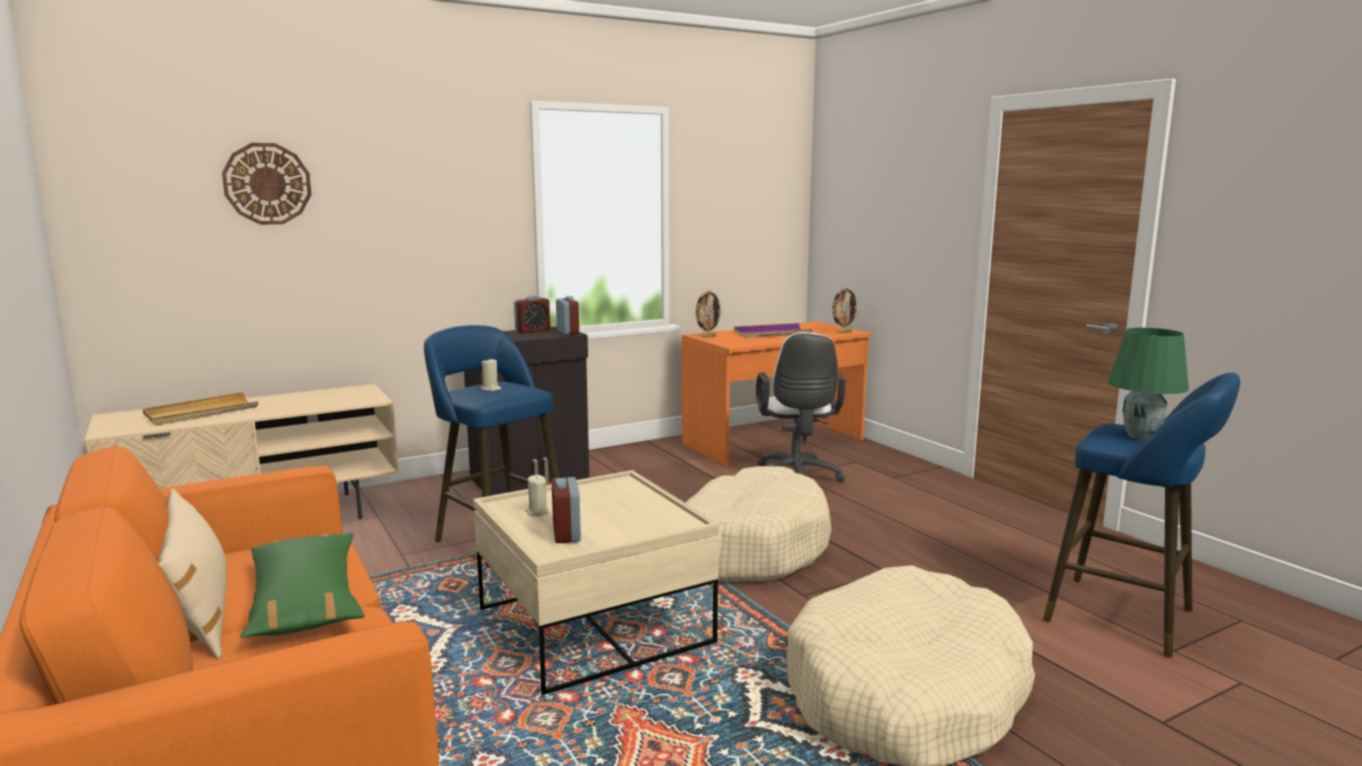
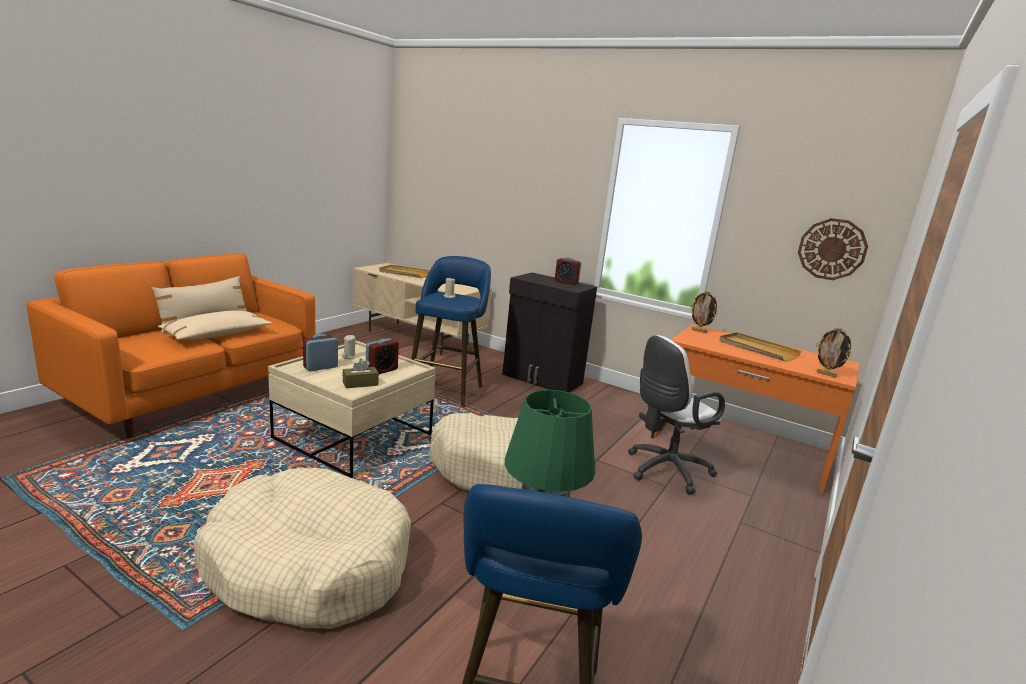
camera: 60 degrees right, 5 degrees up
(267, 184) = (466, 162): wall clock -> wall clock (832, 249)
(305, 602) = (217, 335): green pillow -> beige pillow
(567, 332) = (576, 288): alarm clock -> alarm clock (381, 370)
(653, 516) = (360, 383): none -> brown tissue box
(771, 334) = (757, 349): purple tray -> beige tray

